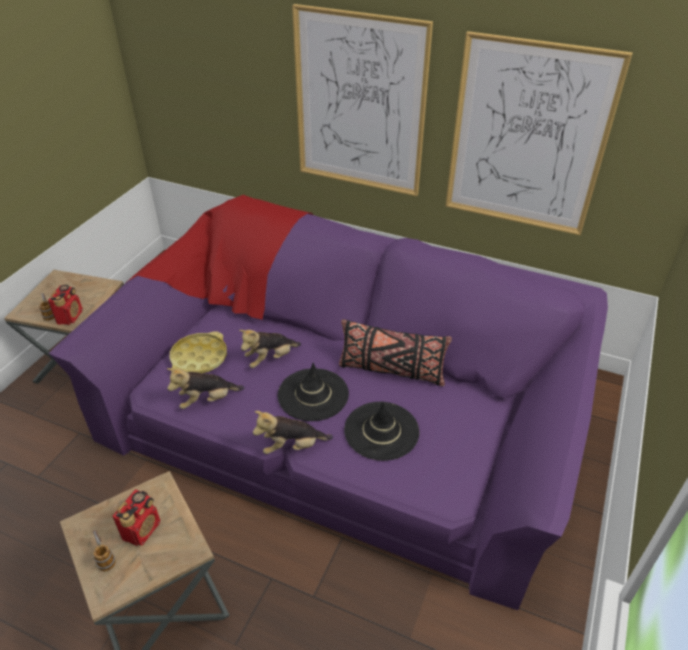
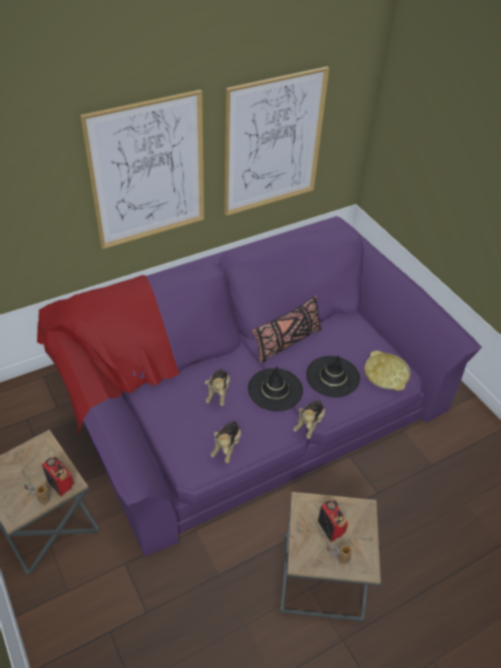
camera: 55 degrees left, 5 degrees up
(199, 358) = (180, 429): yellow tray -> yellow tray (386, 374)

